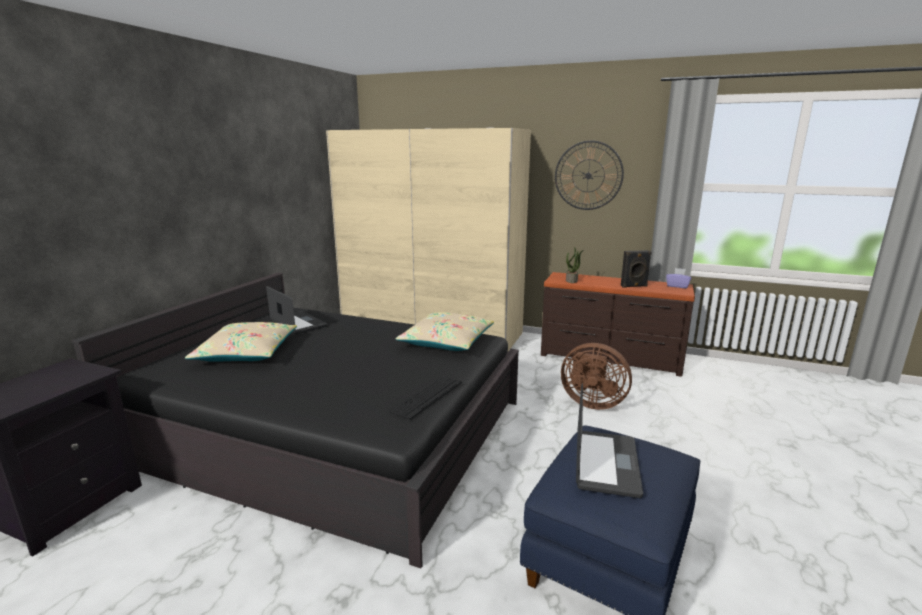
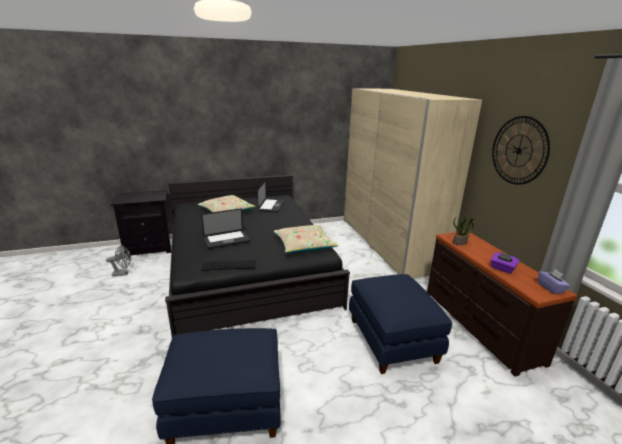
camera: 50 degrees right, 5 degrees up
(98, 574) = (123, 273): none -> grey fan
(591, 402) = (393, 340): brown fan -> blue ottoman
(606, 463) = (217, 345): laptop -> laptop (226, 240)
(634, 286) = (502, 269): black speaker -> purple tissue box

